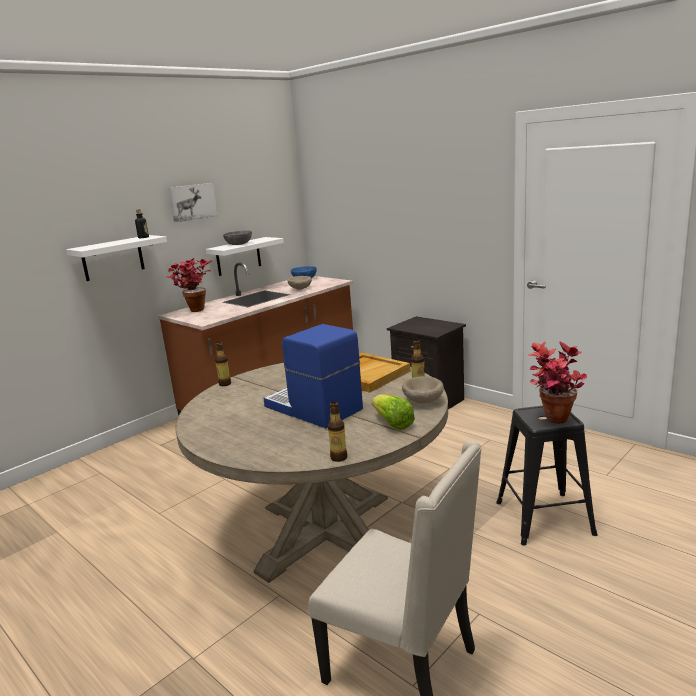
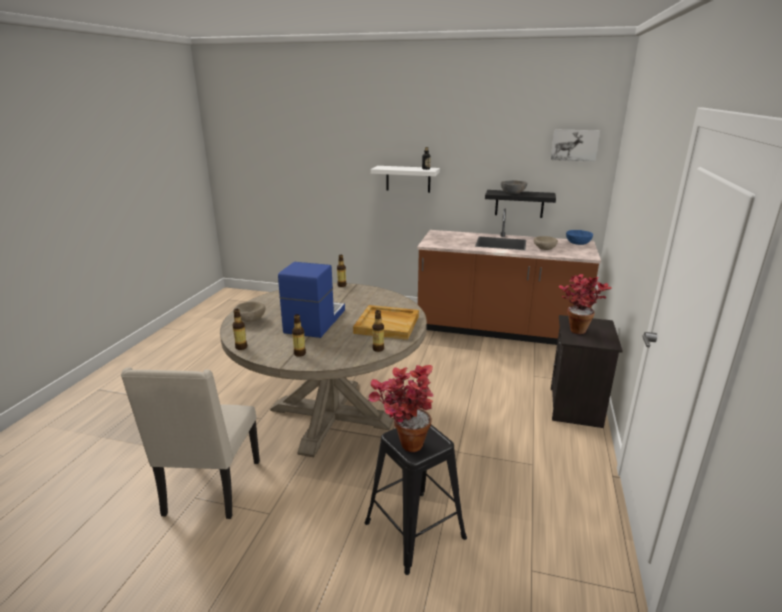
camera: 60 degrees right, 5 degrees up
(192, 202) = (484, 148): picture -> picture (574, 145)
(194, 309) = (452, 234): potted plant -> potted plant (577, 328)
(238, 256) = (519, 203): white shelf -> black shelf
(392, 423) = (299, 354): lettuce -> bottle
(422, 402) = (345, 357): beige bowl -> beige bowl (250, 320)

